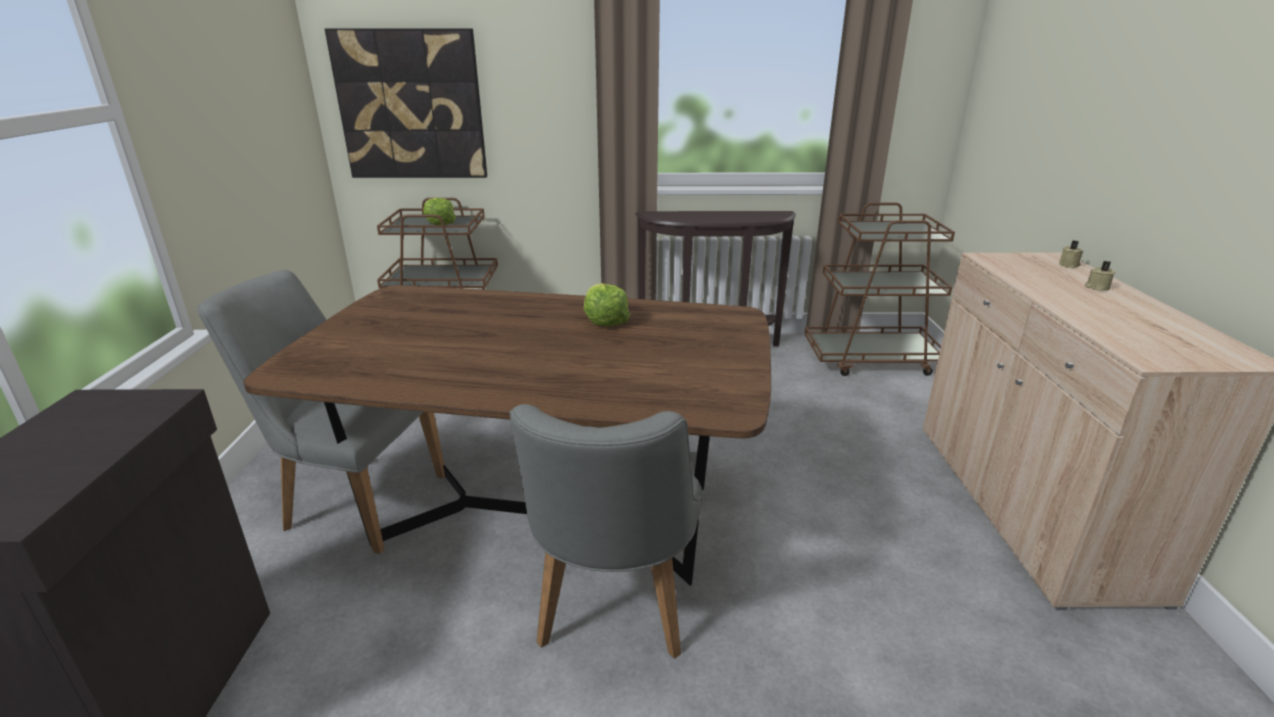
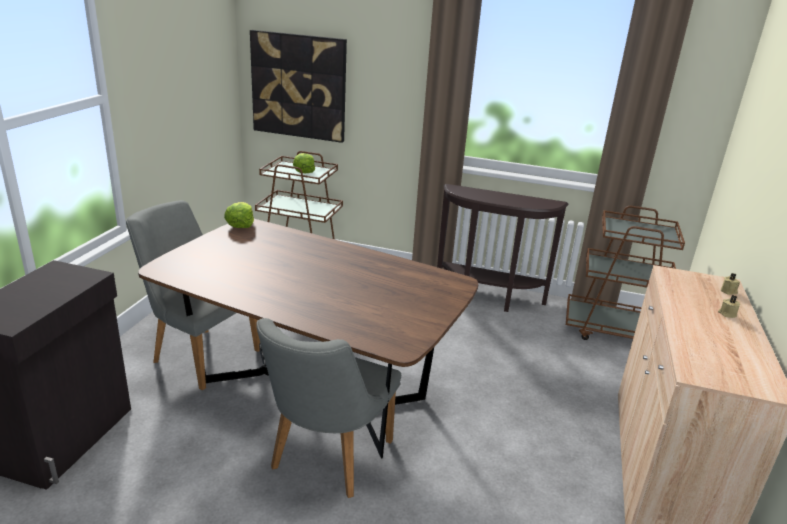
camera: 15 degrees right, 0 degrees up
(604, 320) = (366, 269): lettuce -> lettuce (240, 224)

